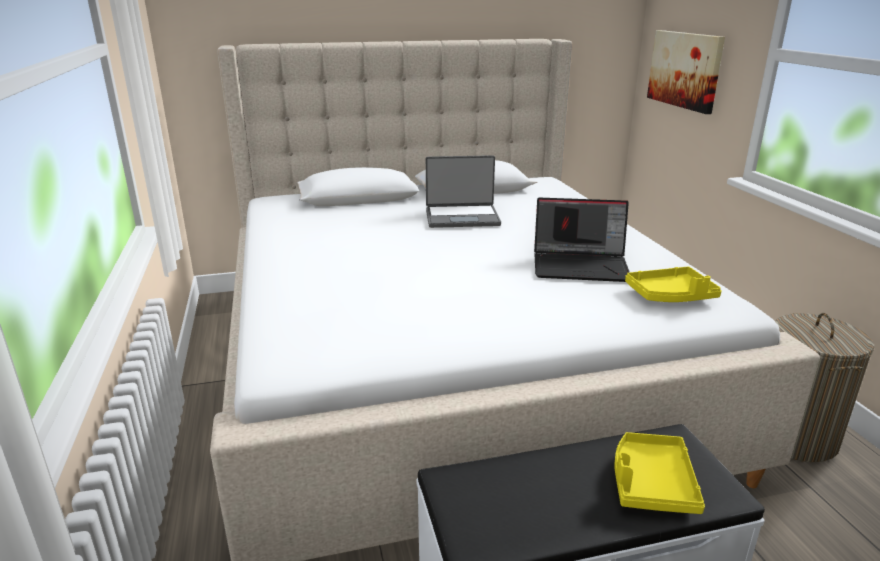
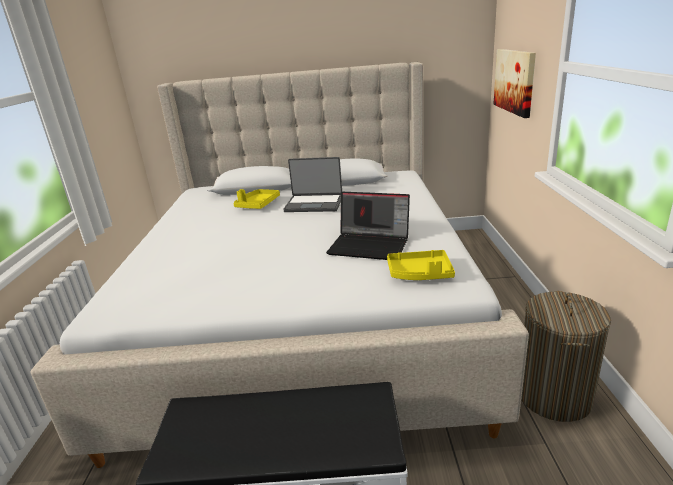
camera: 15 degrees right, 0 degrees up
(651, 483) = (327, 429): yellow tray -> yellow tray (258, 204)

